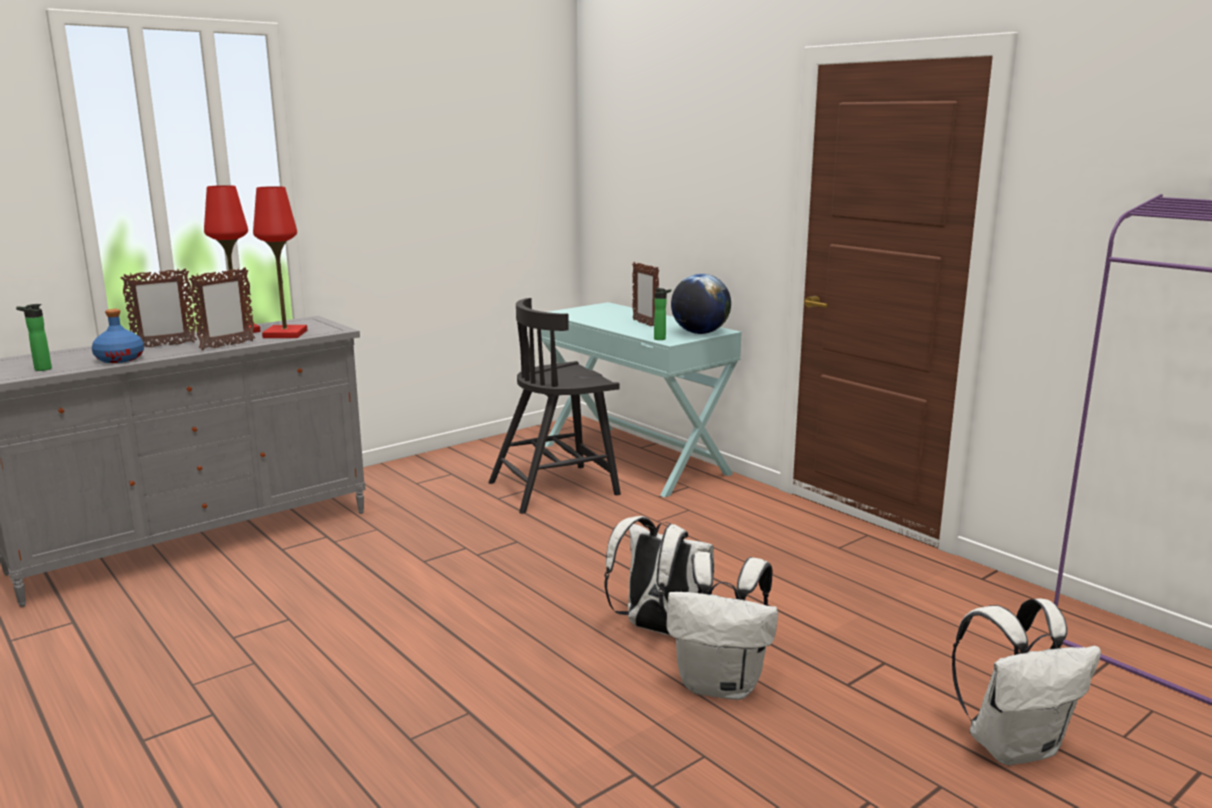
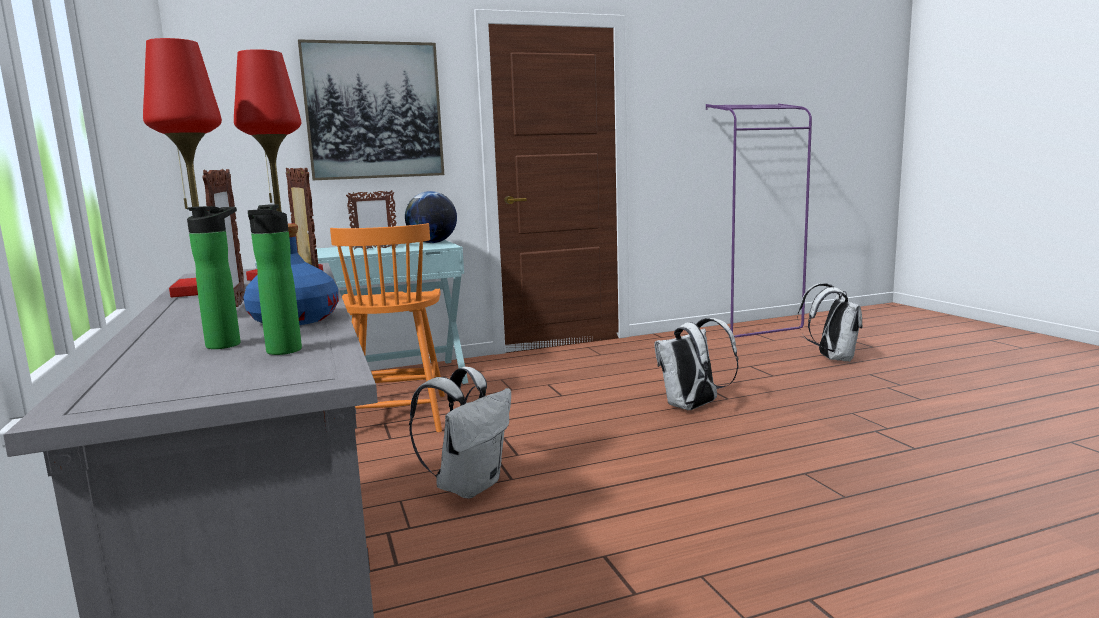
camera: 70 degrees left, 5 degrees down
(556, 487) = (397, 414): black chair -> orange chair
(661, 339) = (436, 247): bottle -> bottle (228, 344)
(700, 173) = (374, 111): none -> picture
(721, 685) = (771, 400): white backpack -> white backpack (469, 486)

